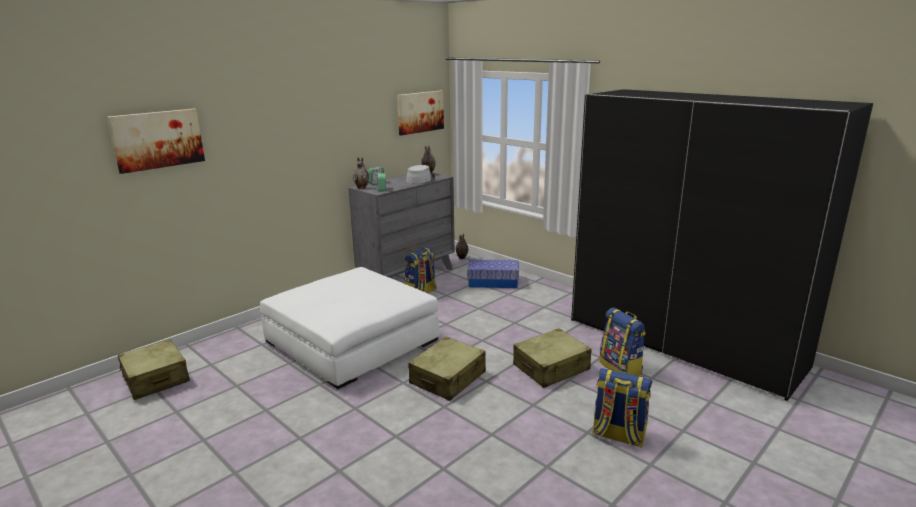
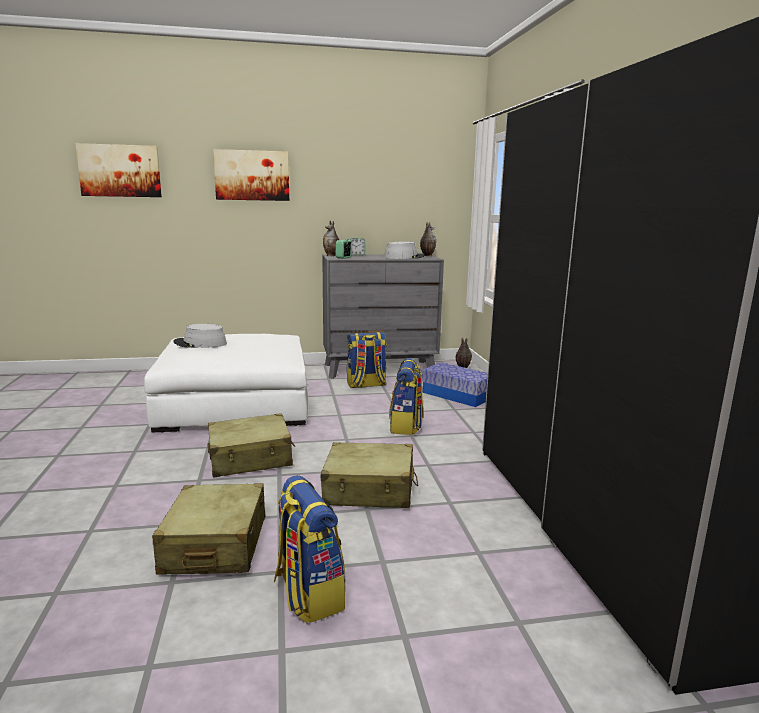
camera: 35 degrees right, 5 degrees down
(156, 379) = (69, 384): beige suitcase -> beige suitcase (215, 545)
(325, 299) = (200, 343): none -> grey hat
(420, 112) = (432, 185): picture -> picture (252, 175)
(621, 368) = (456, 524): backpack -> backpack (406, 426)

